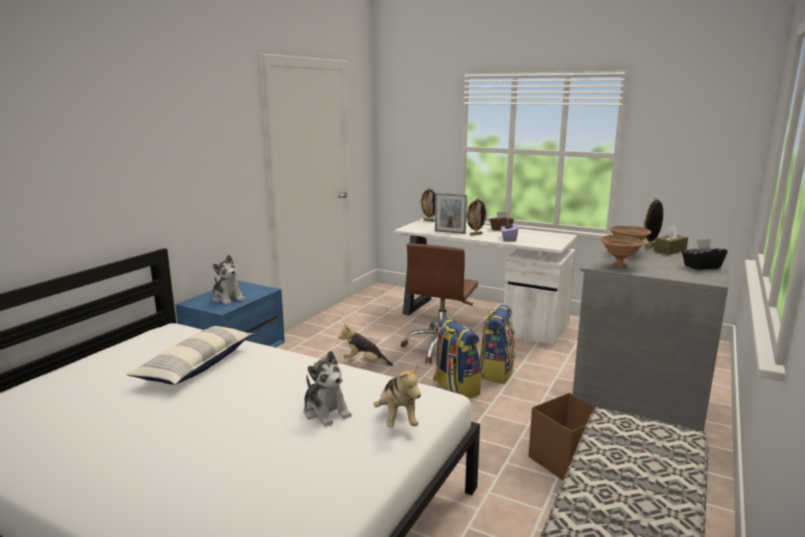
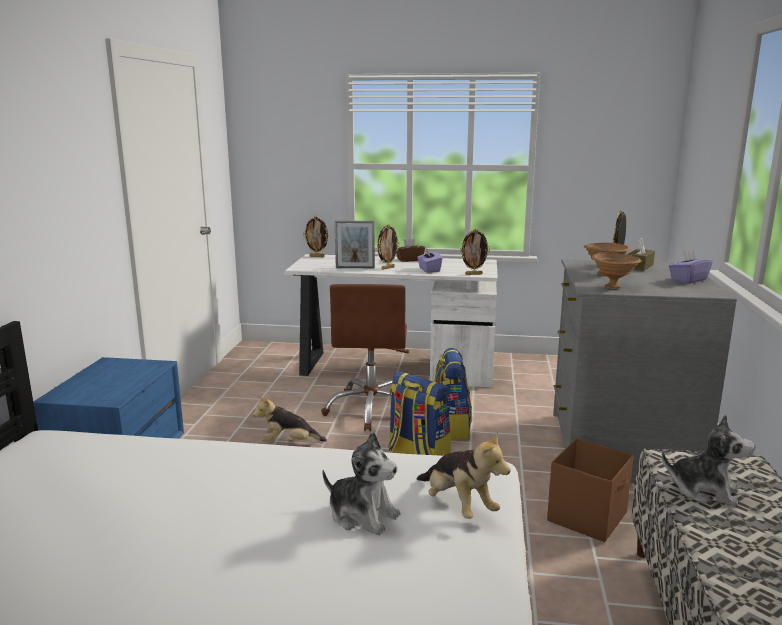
camera: 20 degrees left, 0 degrees up
(196, 366) = (128, 486): pillow -> none
(228, 298) = (109, 384): plush toy -> plush toy (704, 490)
(543, 245) = (473, 274): none -> picture frame
(701, 266) = (688, 280): black tissue box -> purple tissue box

